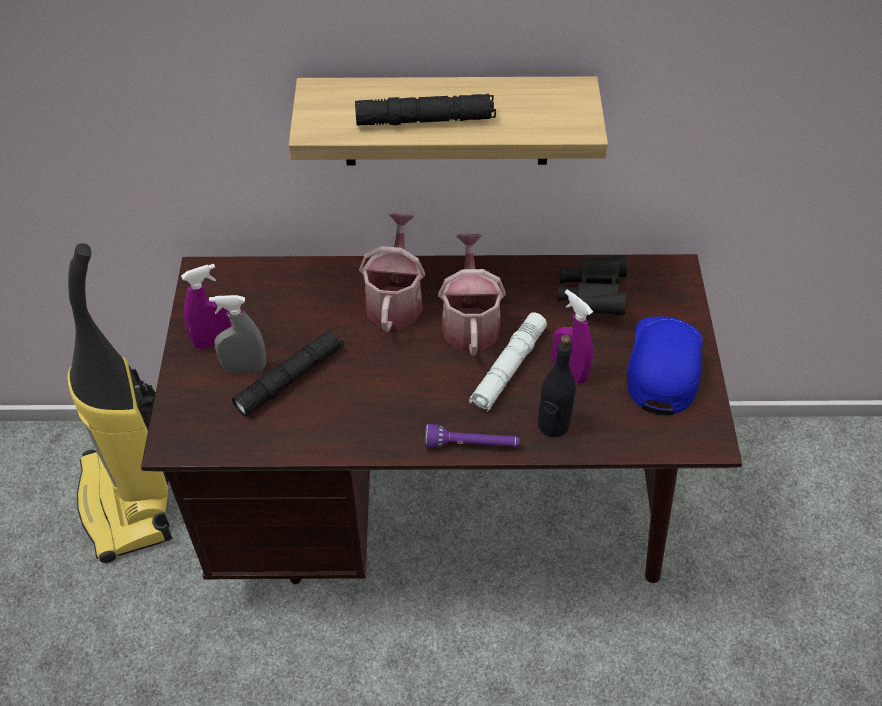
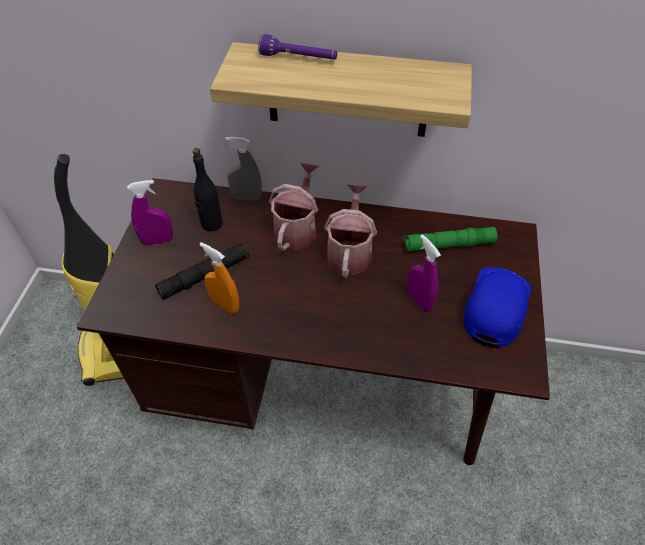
camera: 10 degrees right, 0 degrees up
(244, 368) = (173, 263): grey spray bottle -> grey spray bottle (246, 197)
(326, 411) = (225, 305): none -> orange spray bottle
(425, 120) = (323, 81): black flashlight -> none
(472, 445) = (330, 348): purple flashlight -> purple flashlight (298, 58)
(508, 368) = (371, 291): white flashlight -> none
(553, 425) = (398, 341): black bottle -> black bottle (211, 224)
(592, 295) = (448, 244): black binoculars -> green flashlight

